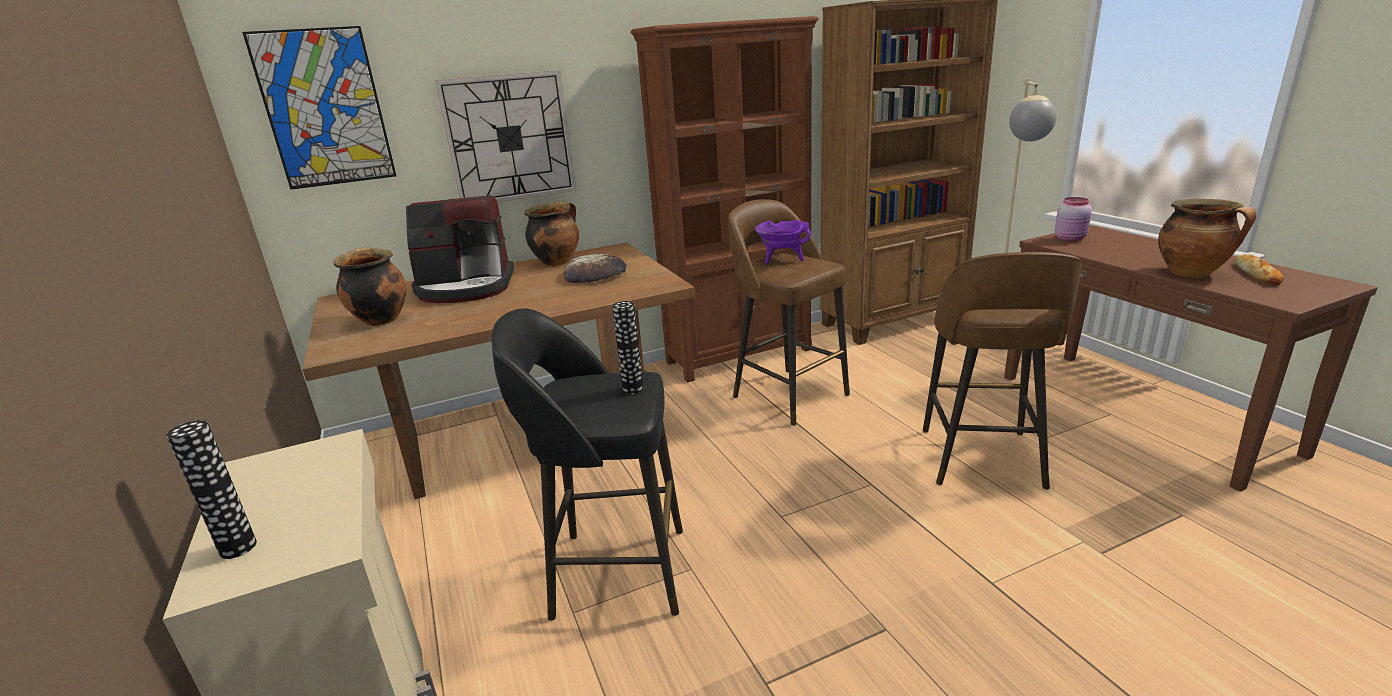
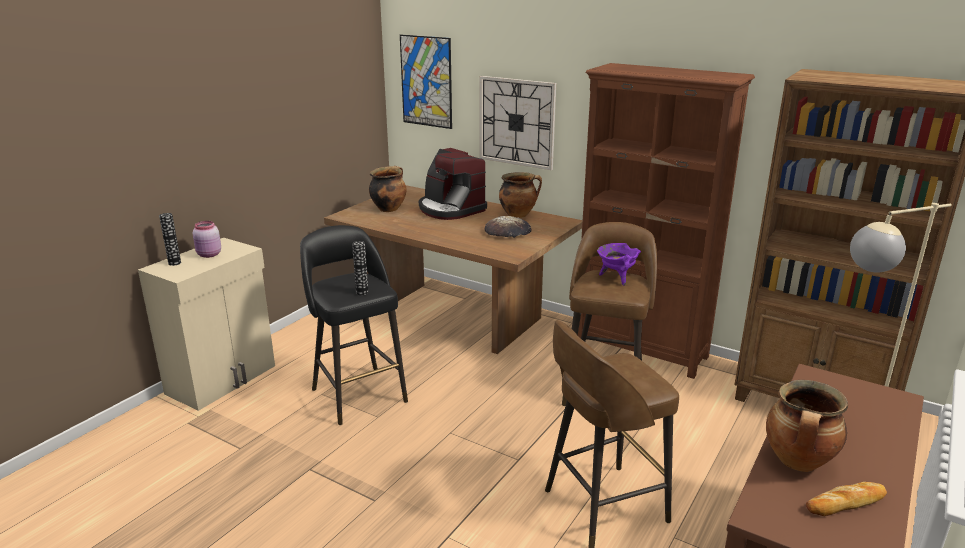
camera: 55 degrees right, 0 degrees up
(1071, 239) = (842, 388): pink jar -> pink jar (209, 255)

